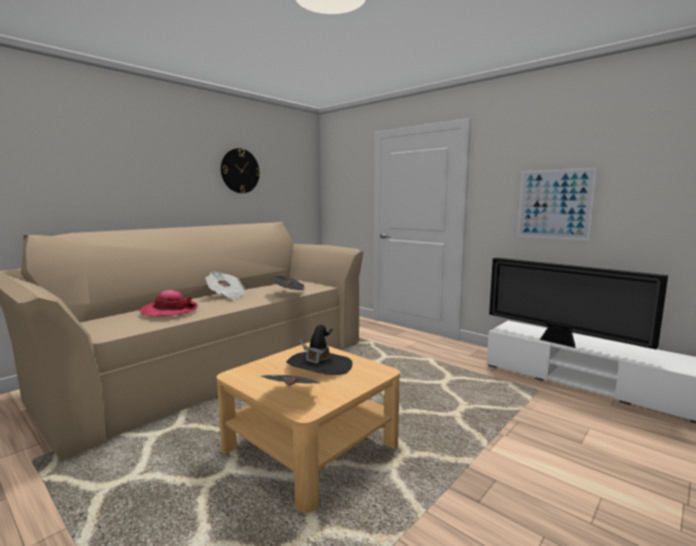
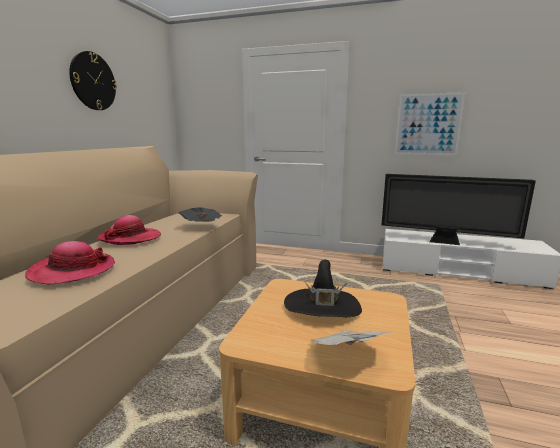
camera: 25 degrees left, 5 degrees up
(226, 295) = (130, 238): newspaper -> hat

